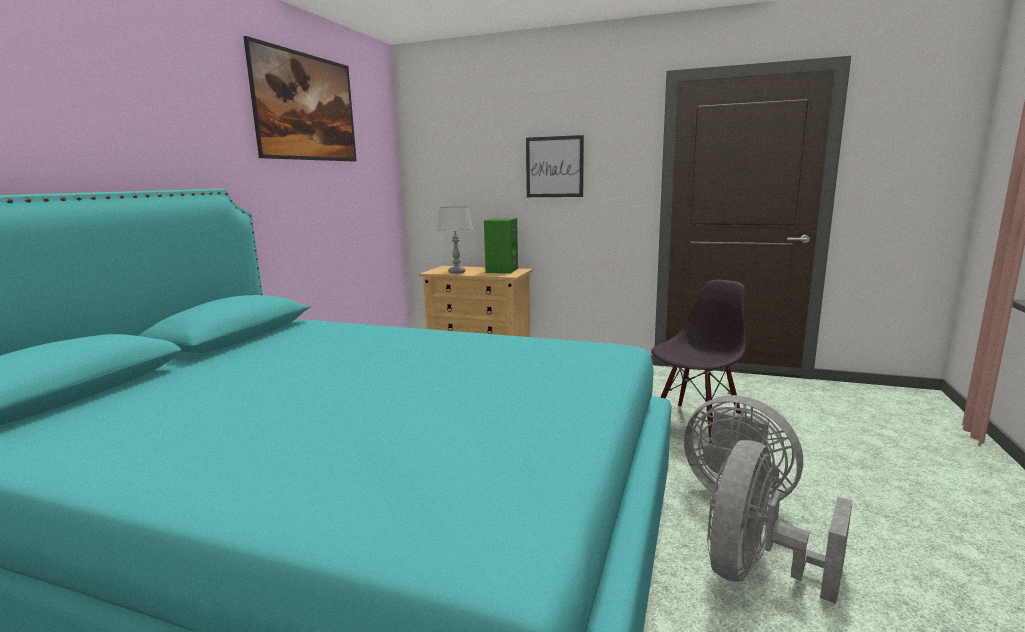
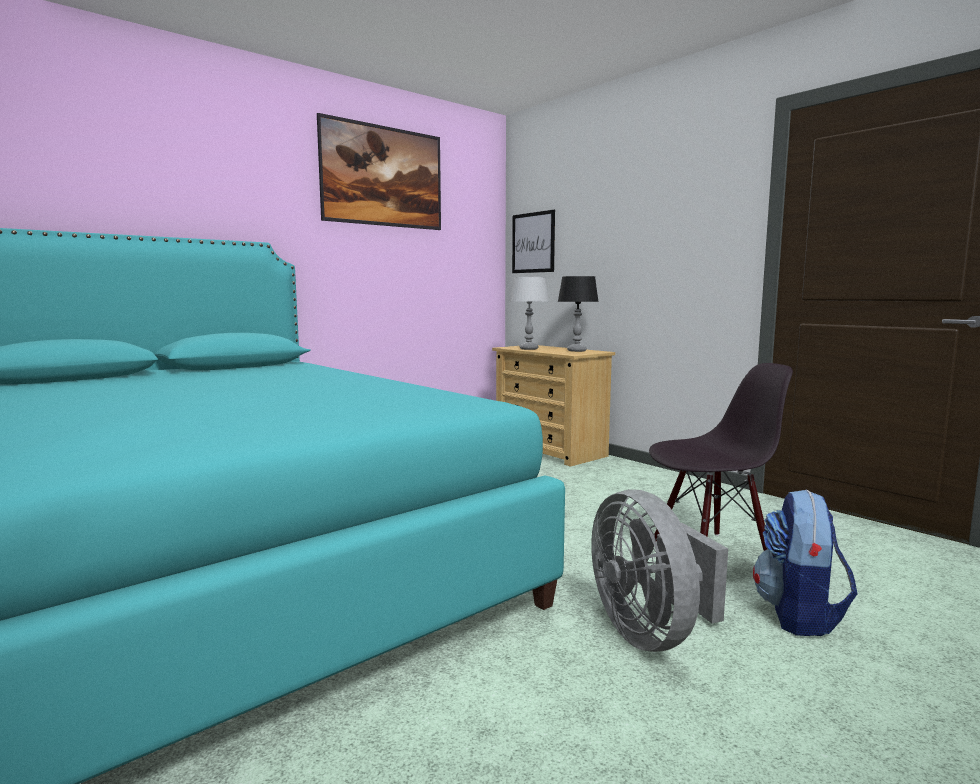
camera: 30 degrees right, 5 degrees down
(501, 270) = (576, 350): green speaker -> black table lamp
(554, 167) = (644, 231): picture -> picture (533, 242)
(757, 571) = (549, 710): grey fan -> none
(787, 452) = (799, 615): none -> backpack

